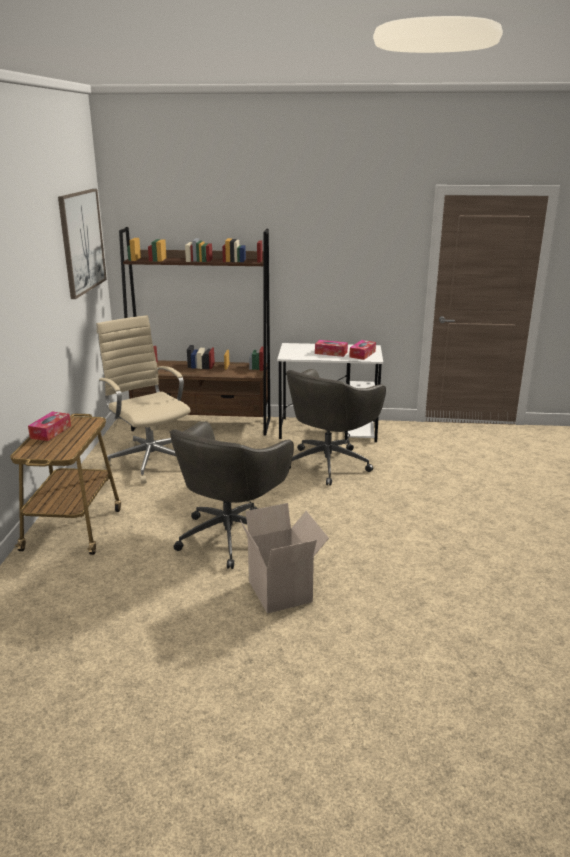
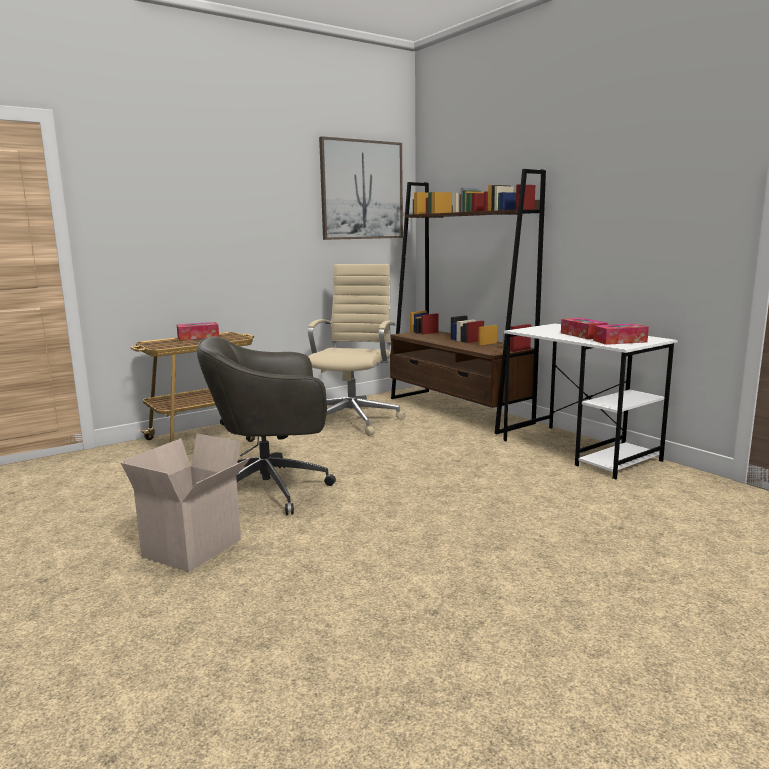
camera: 50 degrees right, 10 degrees down
(329, 463) = (505, 476): grey office chair -> none

